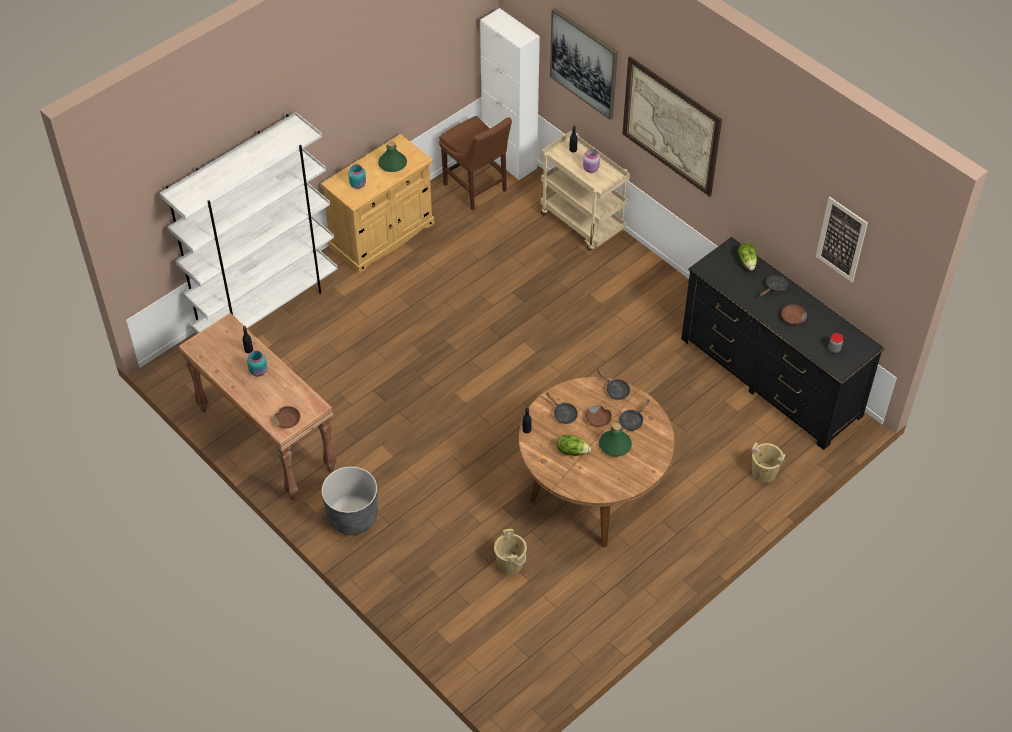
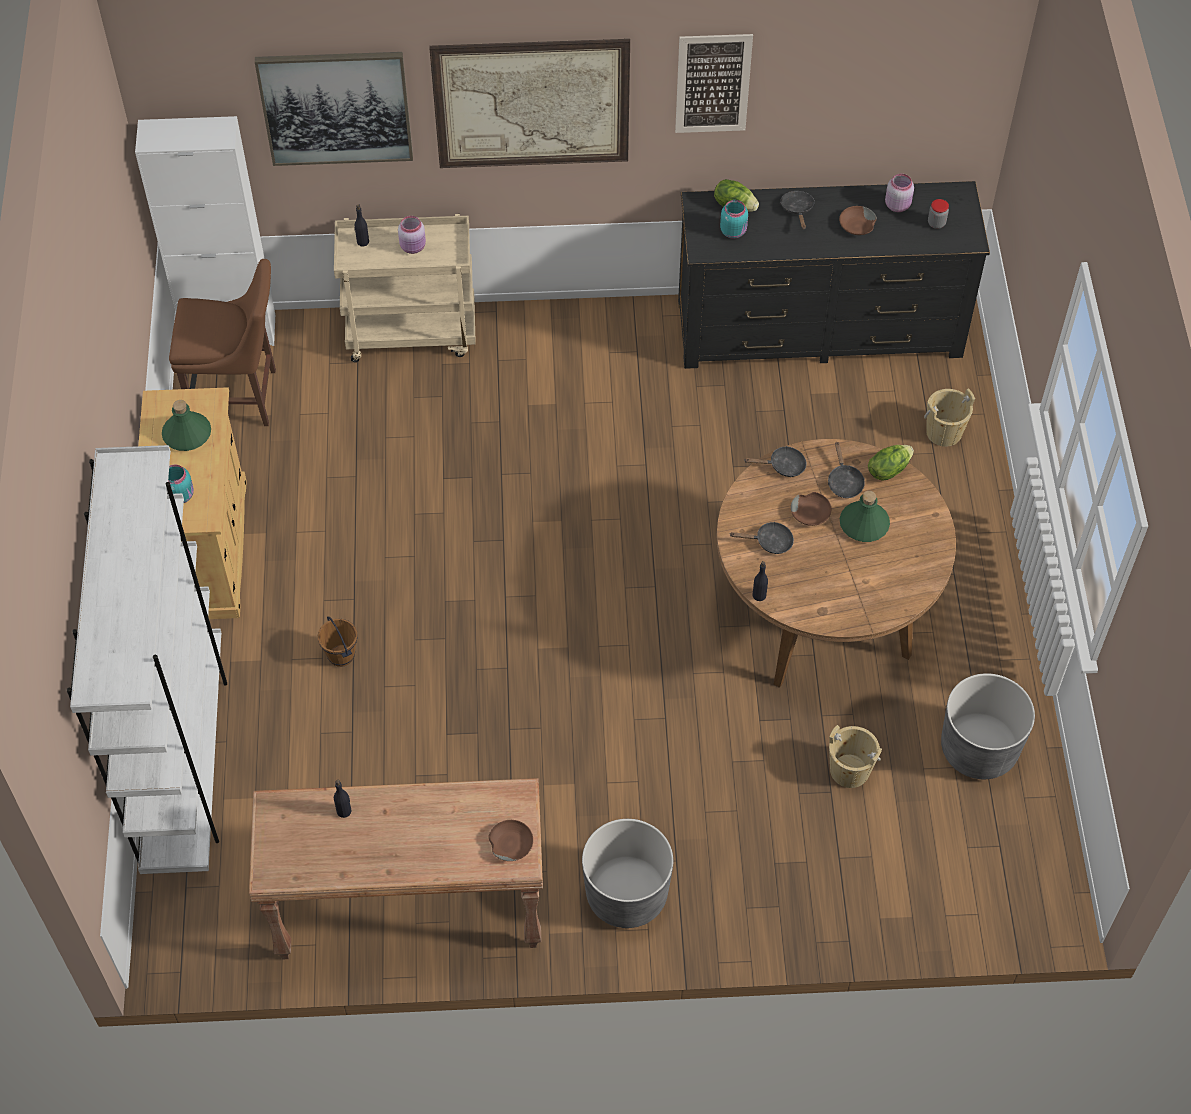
camera: 50 degrees left, 5 degrees up
(259, 371) = (393, 823): turquoise jar -> turquoise jar (734, 231)
(375, 322) = (340, 655): none -> brown bucket
(572, 451) = (833, 572): lettuce -> lettuce (888, 469)
(579, 612) = (979, 748): none -> grey planter
(827, 325) = (898, 205): none -> pink jar
(841, 239) = (876, 83): picture -> picture (713, 83)

